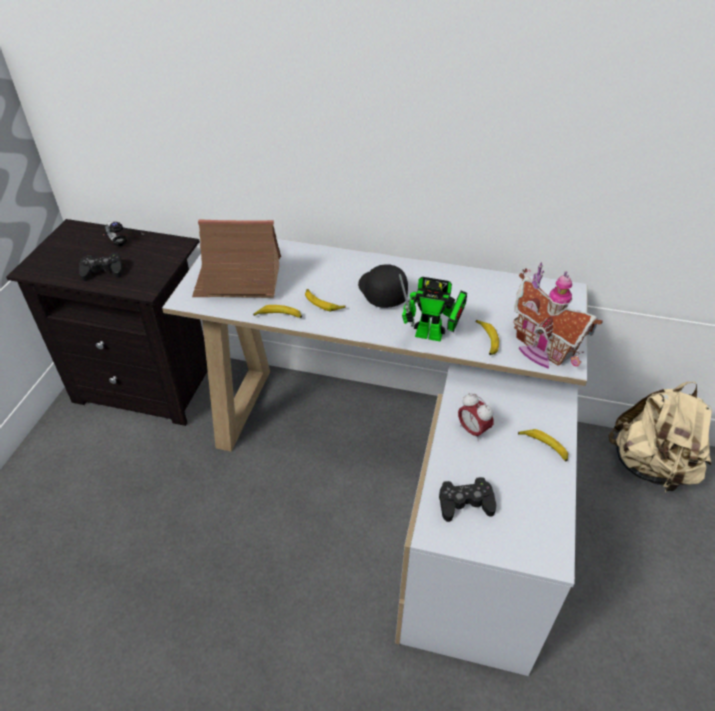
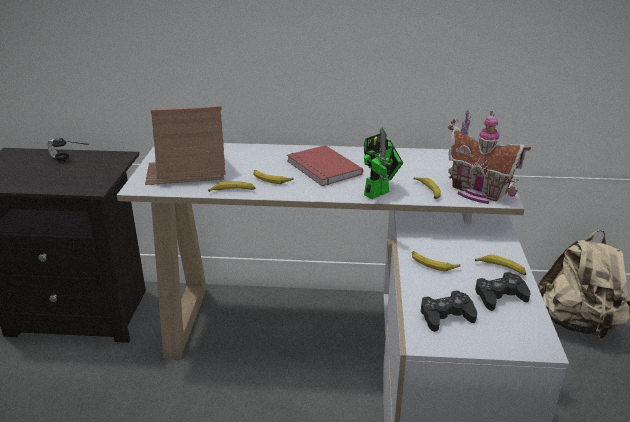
camera: 10 degrees left, 15 degrees down
(103, 271) = (49, 179): black game controller -> black game controller (500, 296)
(381, 292) = (322, 168): black cap -> red book
(433, 336) = (379, 192): toy robot -> toy robot turned 45 degrees counterclockwise
(472, 430) = (433, 264): alarm clock -> banana

